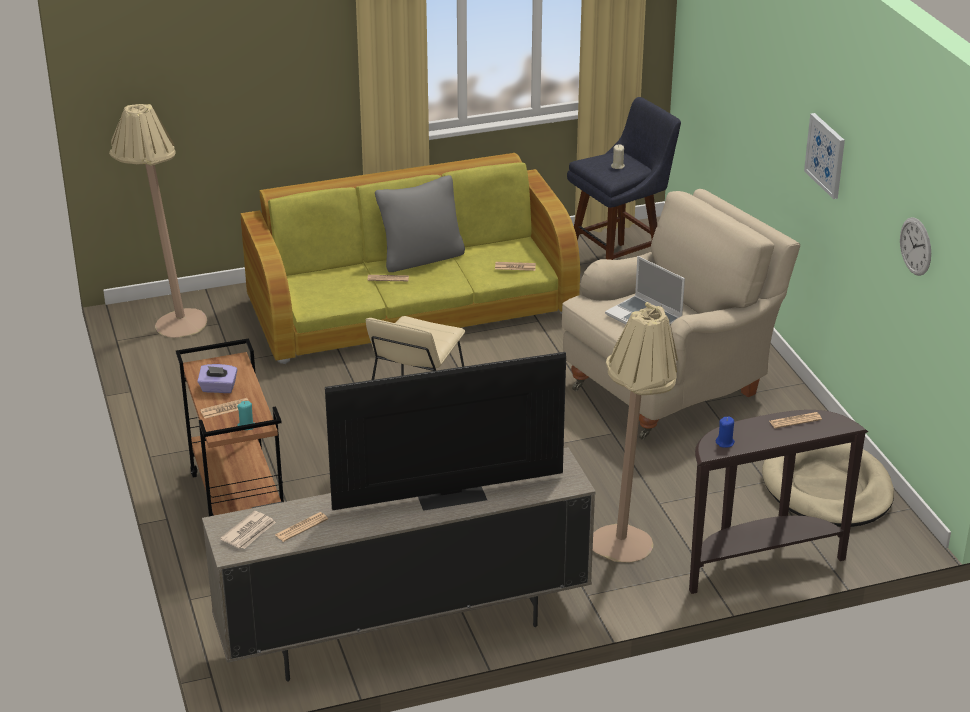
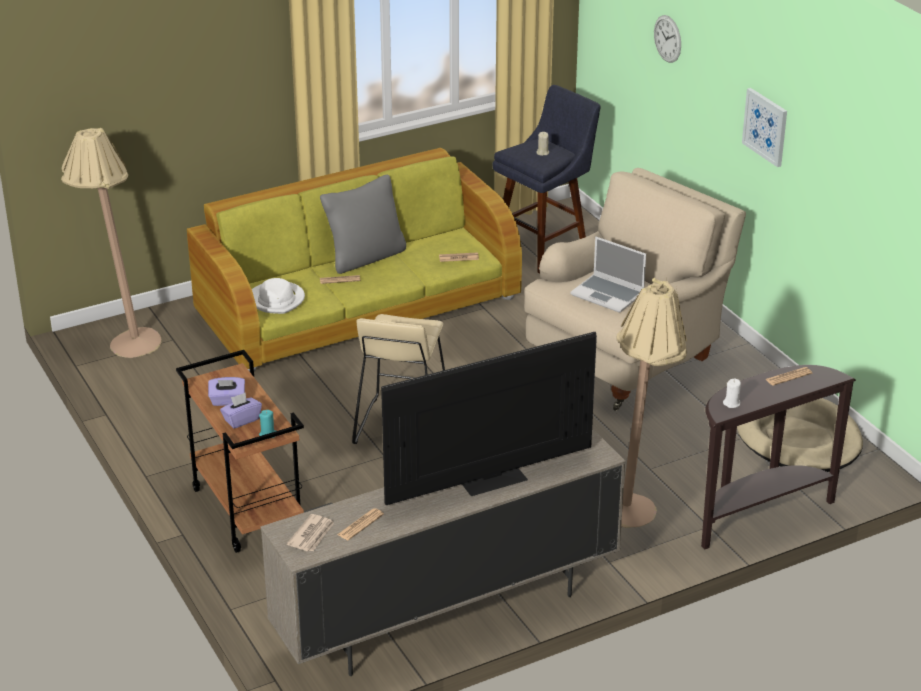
camera: 10 degrees left, 0 degrees up
(225, 409) = (241, 420): newspaper -> purple tissue box
(319, 293) = (277, 300): none -> white hat
(725, 442) = (732, 403): blue candle -> white candle
(915, 246) = (874, 204): wall clock -> wall clock (667, 38)

